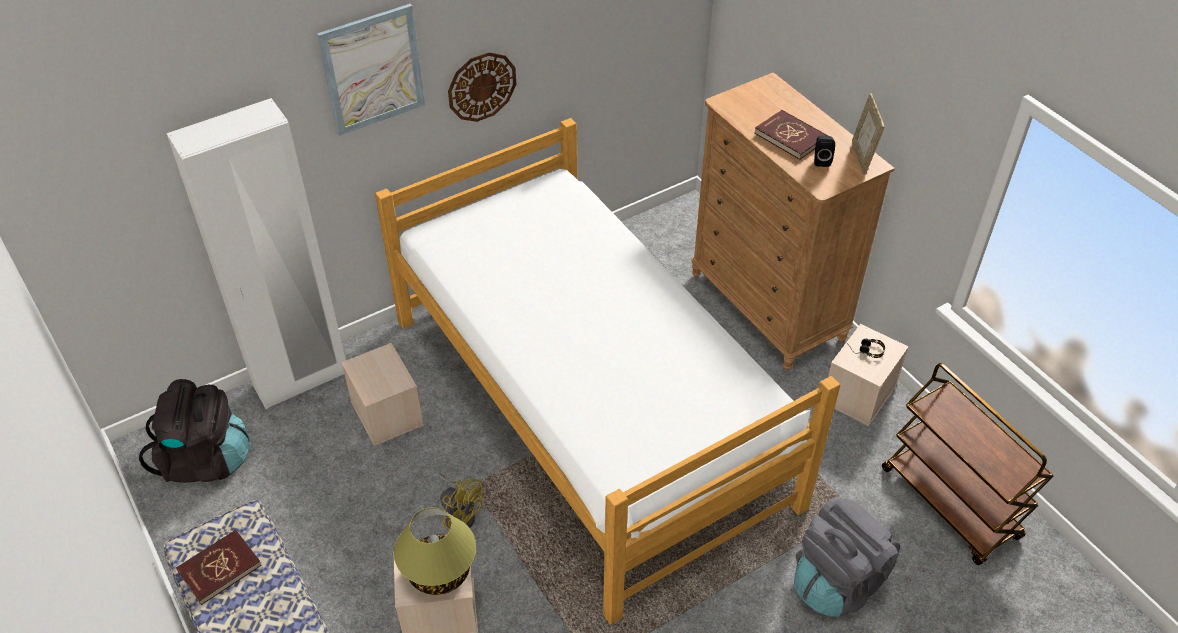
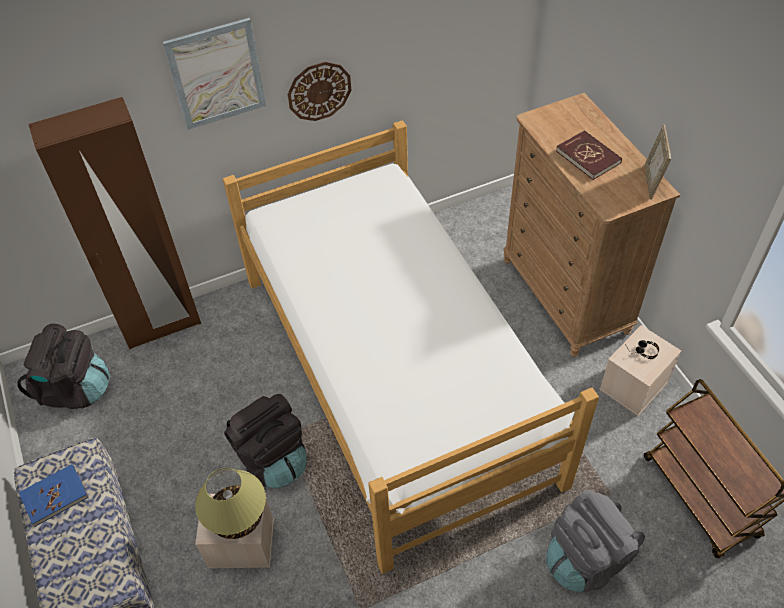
camera: 10 degrees right, 5 degrees up
(219, 568) = (54, 496): red book -> blue book
(301, 380) = (162, 326): white wardrobe -> brown wardrobe
(388, 414) = (227, 363): beige storage box -> none
(460, 514) = (272, 459): yellow fan -> black backpack
(821, 160) = (613, 182): black speaker -> none

